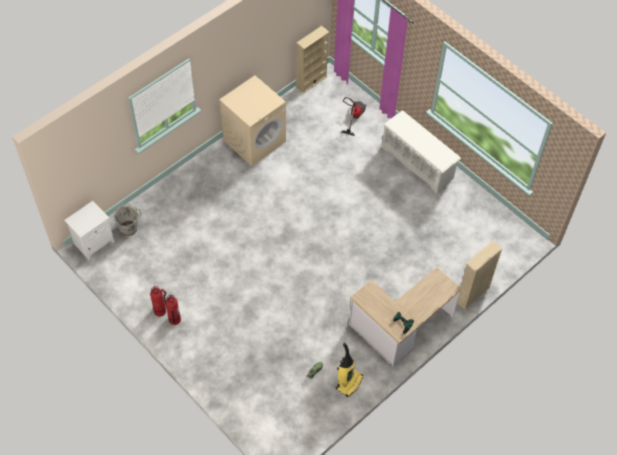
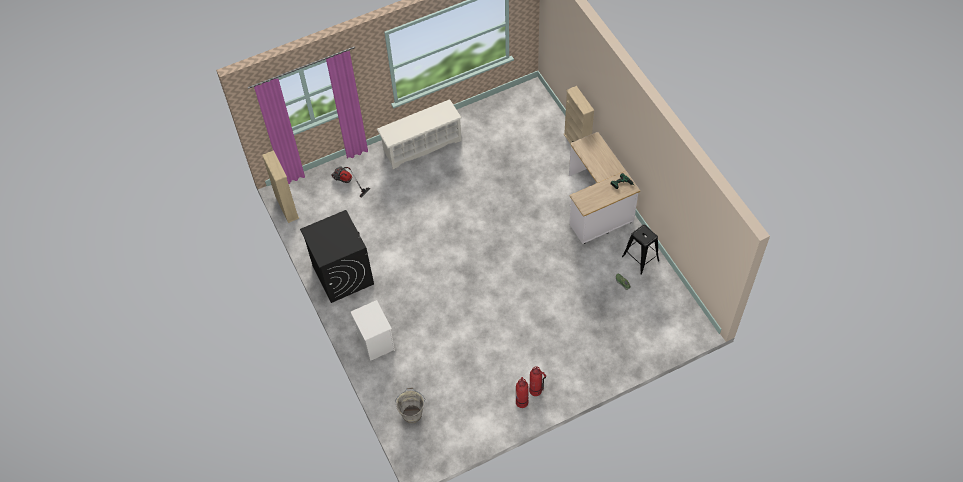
camera: 70 degrees left, 0 degrees up
(94, 242) = (418, 452): white nightstand -> white nightstand (375, 342)
(254, 141) = (342, 274): beige washing machine -> black washing machine
(349, 382) = (640, 258): vacuum cleaner -> black stool

